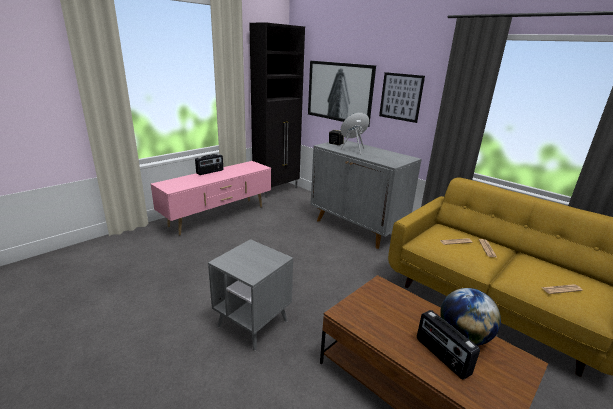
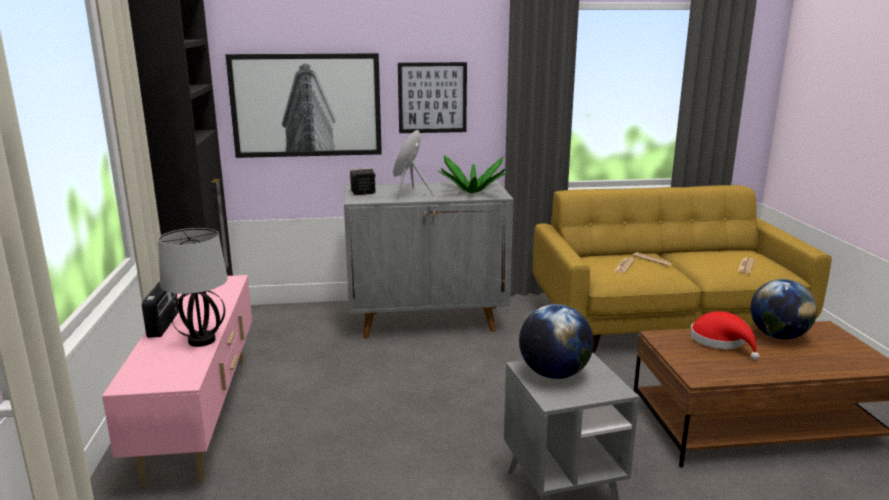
camera: 50 degrees left, 5 degrees down
(204, 181) = (201, 340): none -> table lamp
(251, 254) = (554, 374): none -> globe
(385, 159) = (472, 192): none -> potted plant
(410, 310) = (721, 341): none -> red hat
(441, 356) = (800, 357): radio -> none

